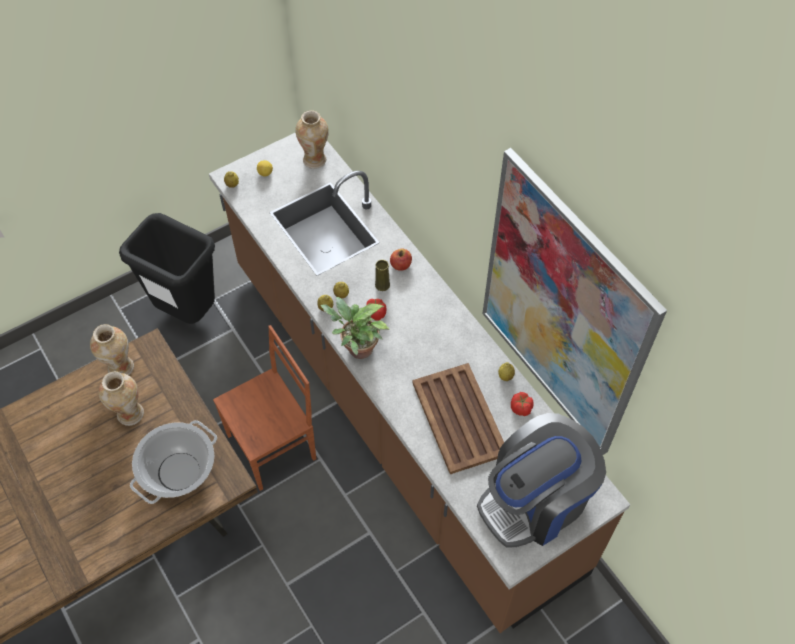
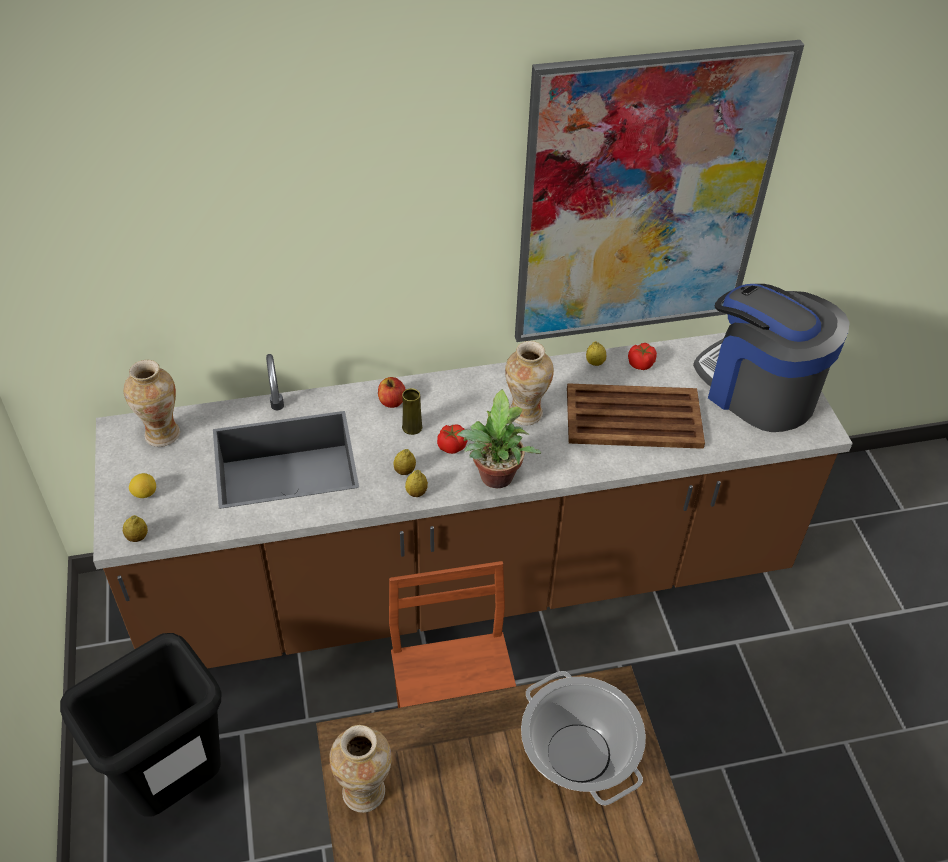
camera: 70 degrees left, 10 degrees down
(129, 414) = (454, 799): vase -> vase (525, 414)
(535, 501) = (758, 390): coffee machine -> coffee machine turned 150 degrees clockwise

